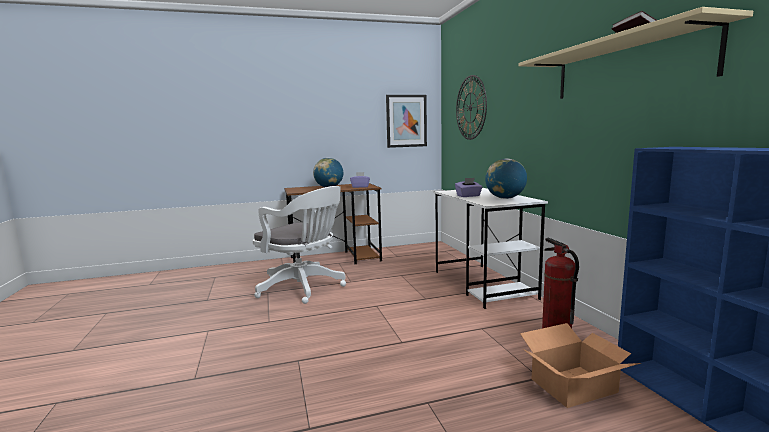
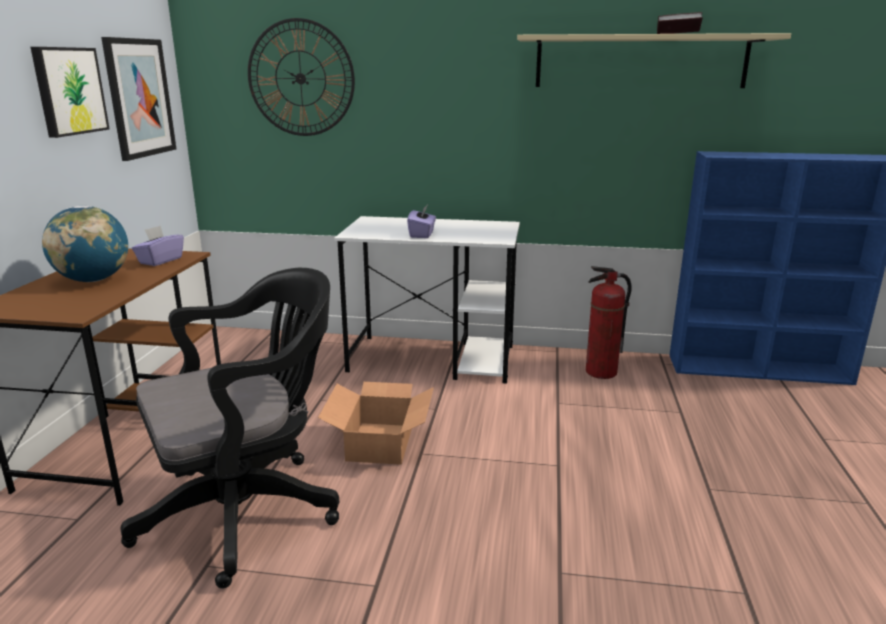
camera: 65 degrees left, 10 degrees up
(304, 288) = (249, 510): white office chair -> black office chair
(361, 116) = (69, 91): none -> picture
(505, 198) = (473, 228): globe -> none
(575, 386) = (701, 402): cardboard box -> cardboard box (381, 442)

